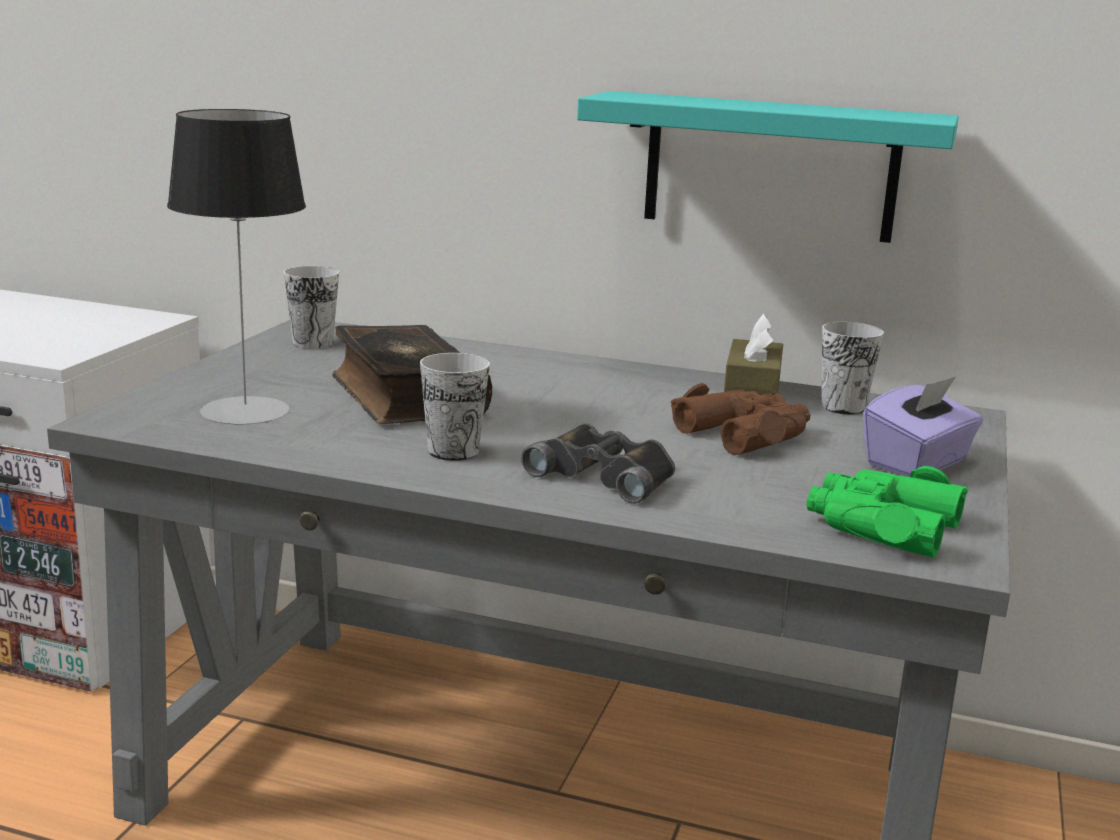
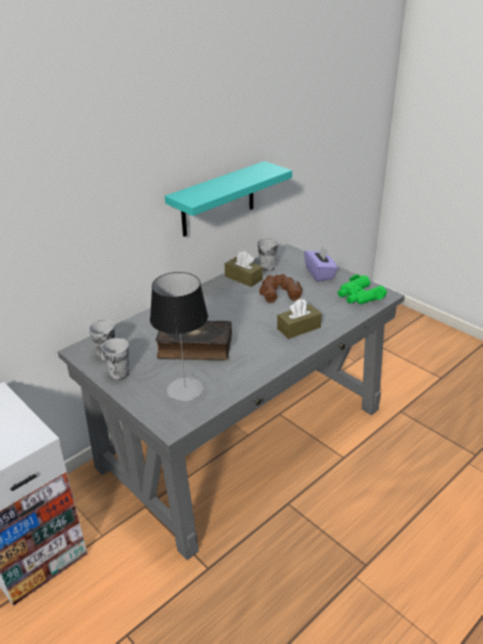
camera: 60 degrees left, 15 degrees up
(453, 451) = (260, 351): cup -> cup (119, 374)
(605, 475) = (298, 328): black binoculars -> brown tissue box

